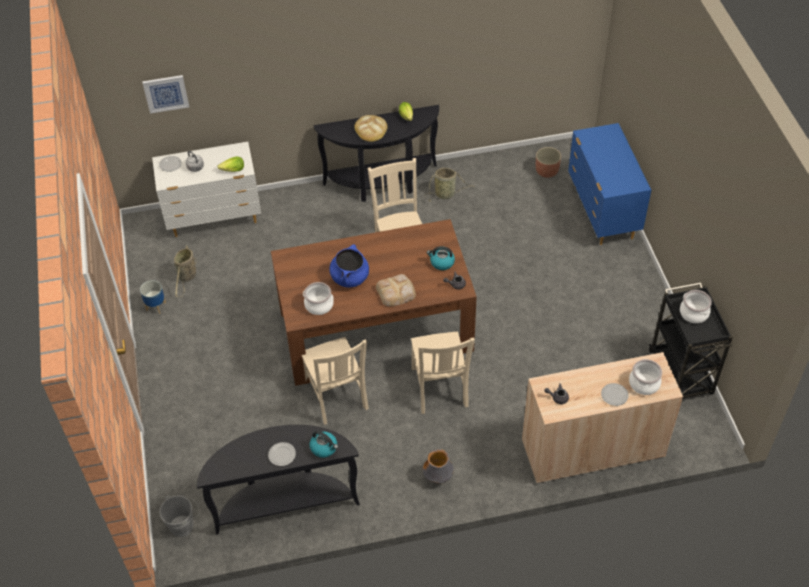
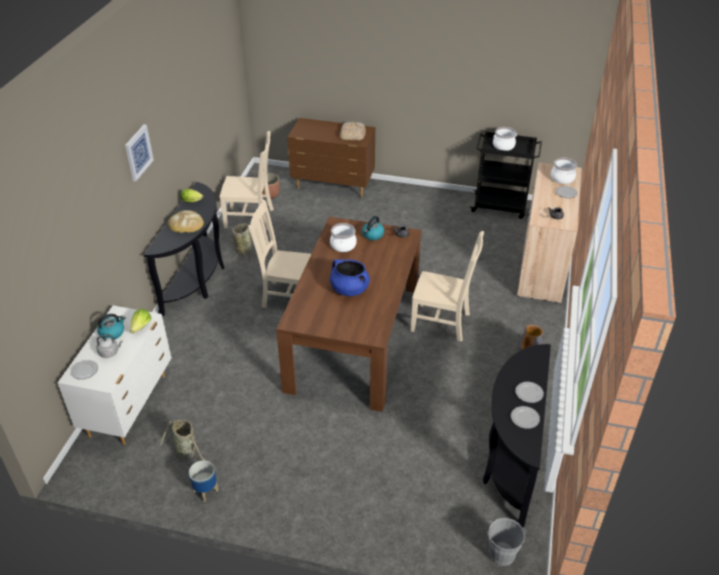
camera: 65 degrees left, 10 degrees down
(166, 93) = (47, 292): picture -> picture (138, 152)
(249, 460) = (524, 418): none -> plate
(319, 305) = (367, 317): cooking pot -> cooking pot (343, 245)
(324, 448) = (534, 363): kettle -> kettle (112, 333)
(337, 396) = (412, 387): beige chair -> beige chair (251, 218)
(396, 292) = (386, 268): bread -> bread (353, 133)
(602, 213) = (333, 186): blue dresser -> brown dresser

